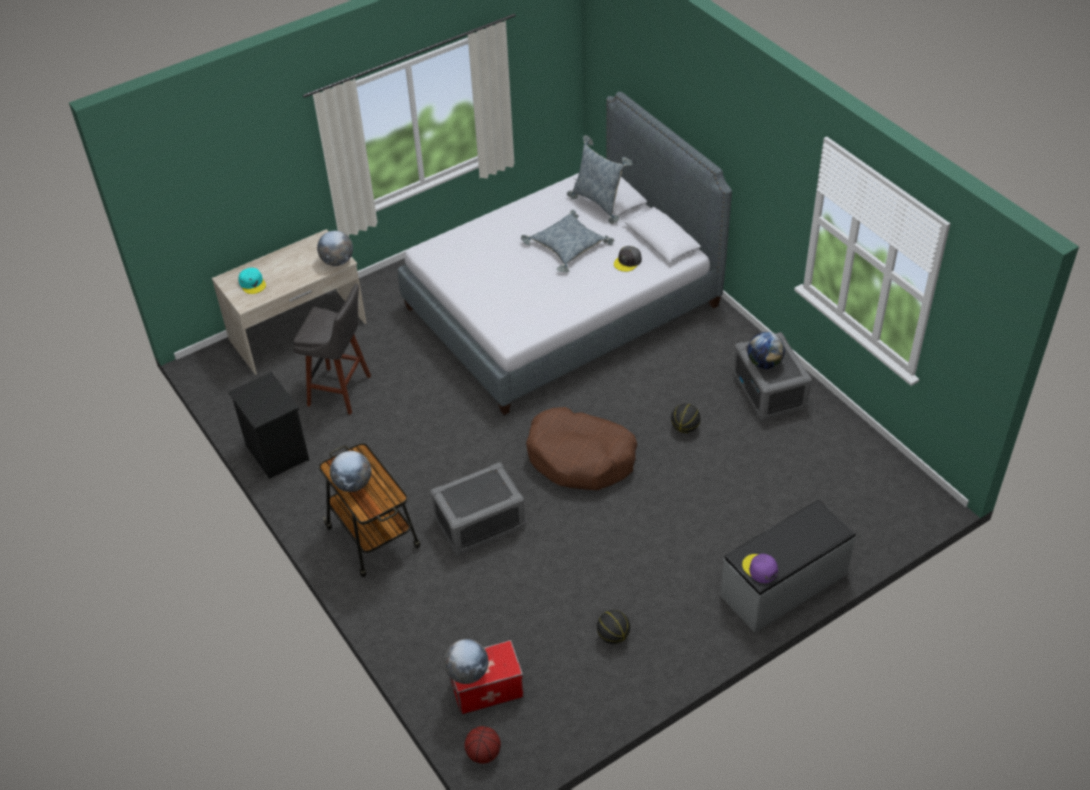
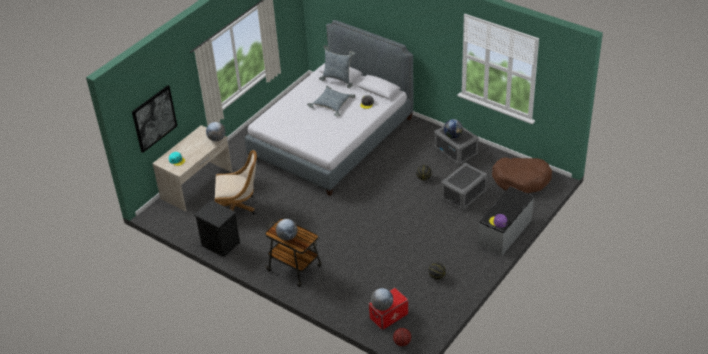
camera: 20 degrees left, 5 degrees down
(220, 201) = (154, 118): none -> picture
(342, 391) = (238, 207): grey stool -> office chair
(479, 523) = (345, 247): grey storage box -> grey storage box (463, 195)
(581, 458) = (379, 205): brown dog bed -> brown dog bed (521, 180)

